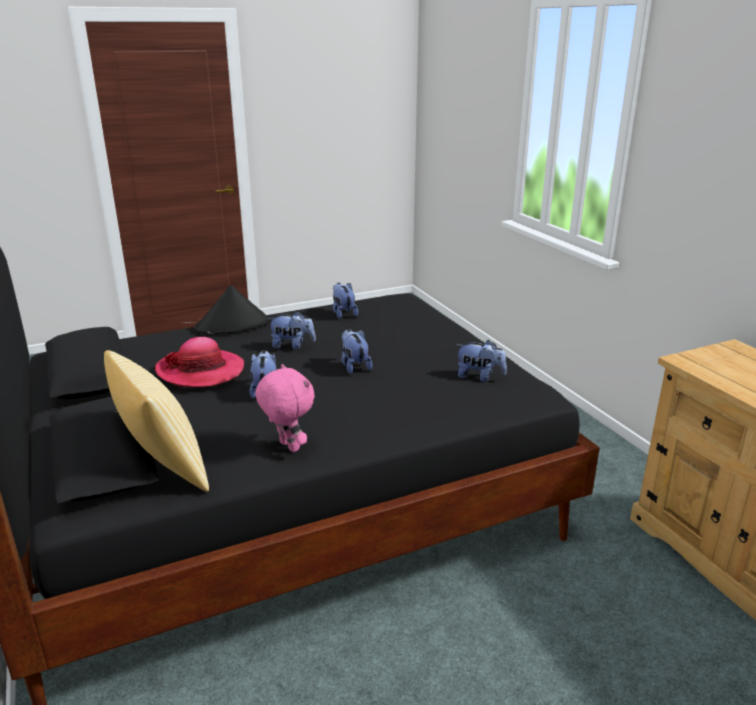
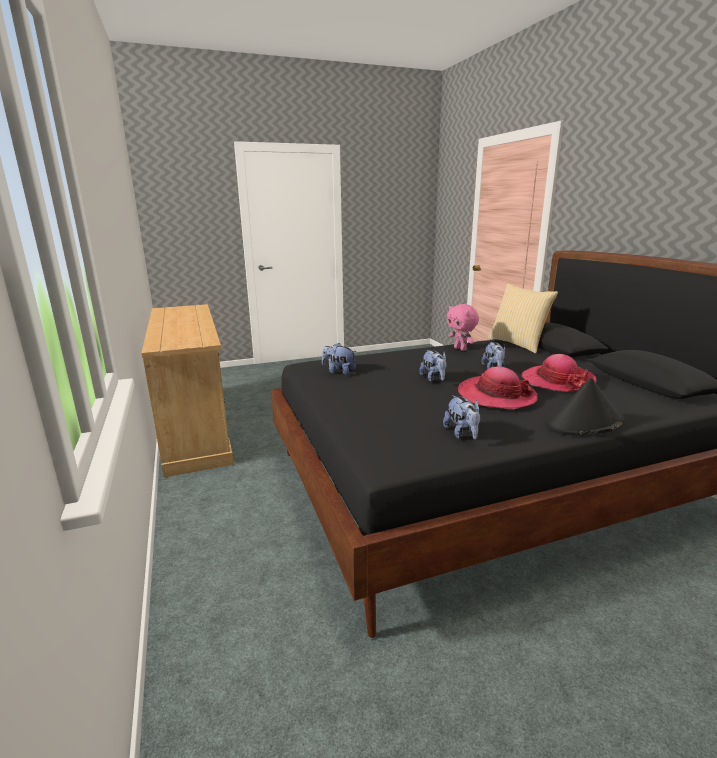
camera: 175 degrees left, 5 degrees down
(292, 346) = (496, 396): plush toy -> hat

